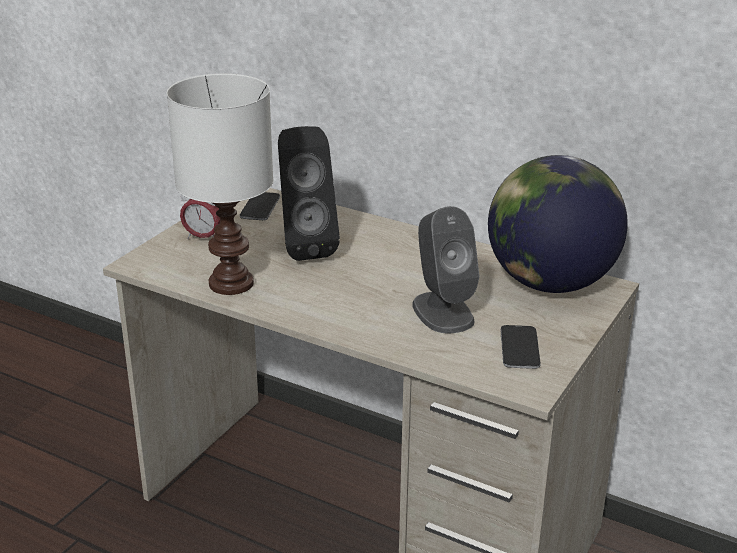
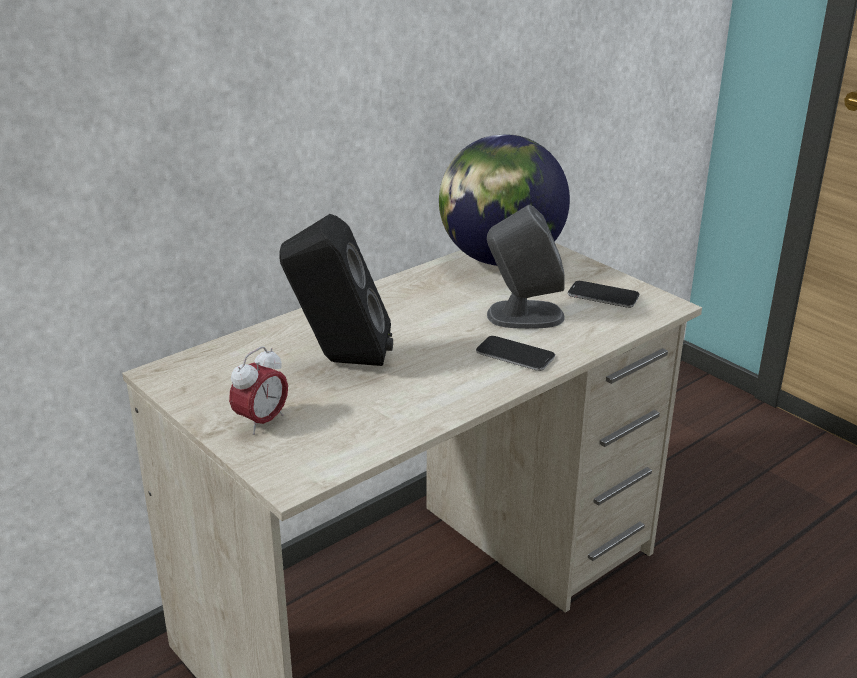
camera: 70 degrees left, 0 degrees up
(231, 282) = (391, 419): white table lamp -> none
(260, 207) = (212, 372): phone -> phone (515, 355)

